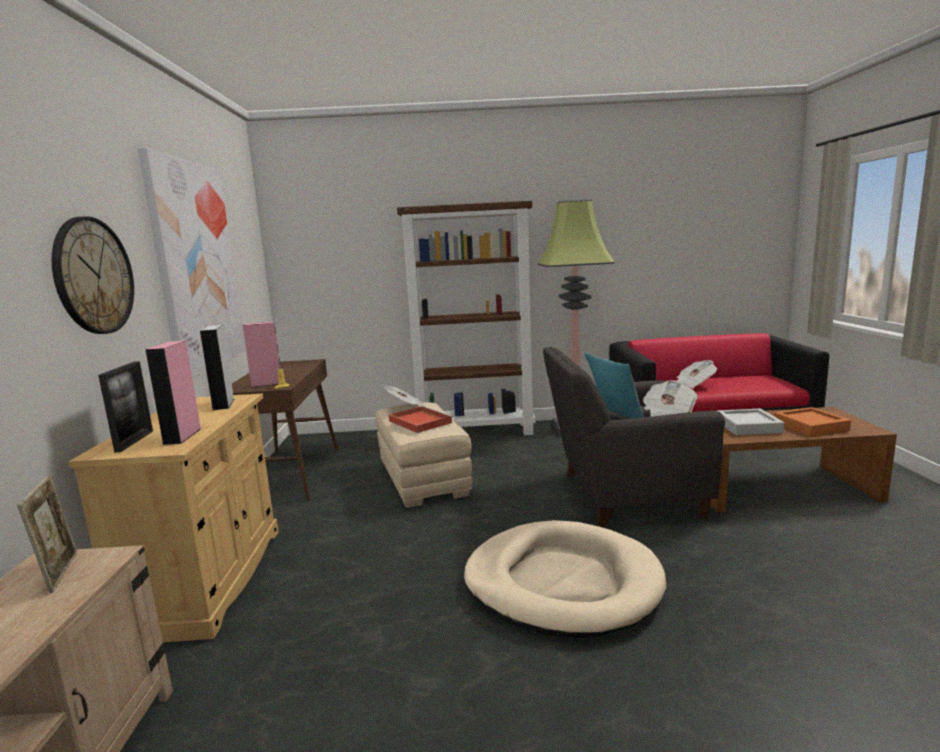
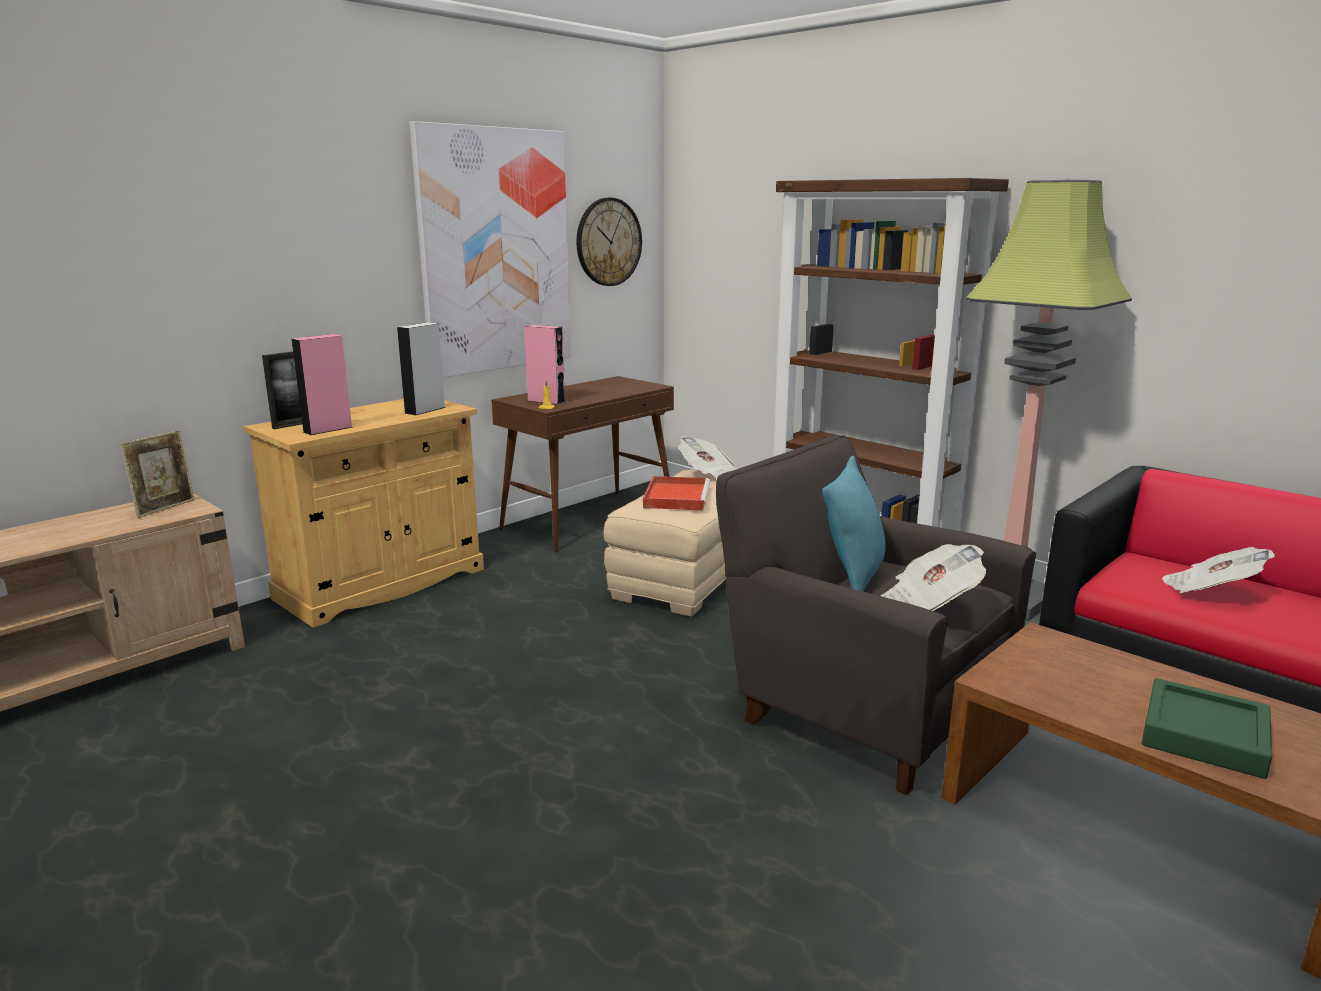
camera: 45 degrees right, 5 degrees up
(93, 276) = (313, 260): wall clock -> wall clock (608, 242)
(562, 583) = (586, 745): beige dog bed -> none
(748, 427) = (1081, 682): grey tray -> none
(810, 427) = (1204, 736): orange tray -> green tray

